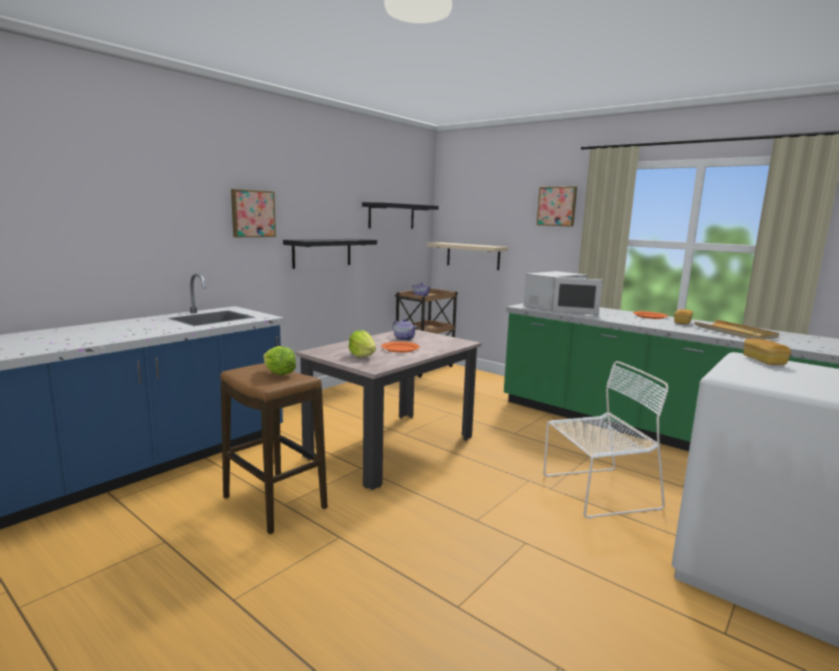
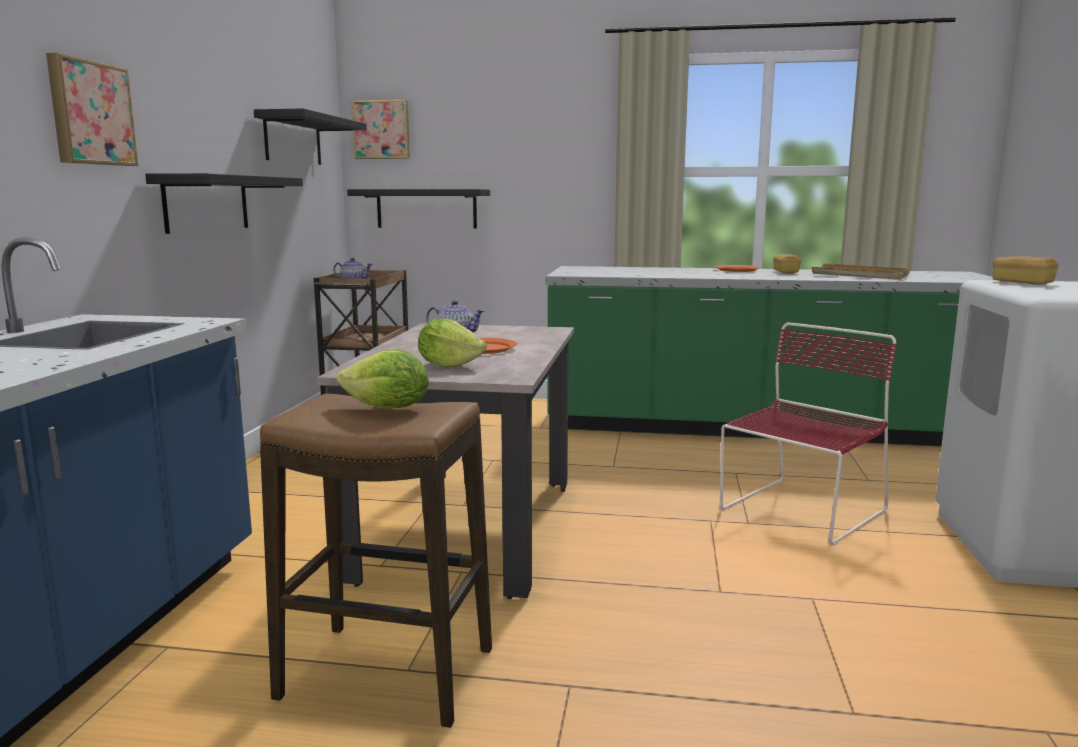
camera: 30 degrees left, 0 degrees up
(473, 256) = (426, 208): beige shelf -> black shelf
(555, 307) = (608, 271): white microwave -> none
(557, 206) = (567, 122): picture -> picture (382, 130)
(596, 492) = (800, 511): white chair -> red chair

